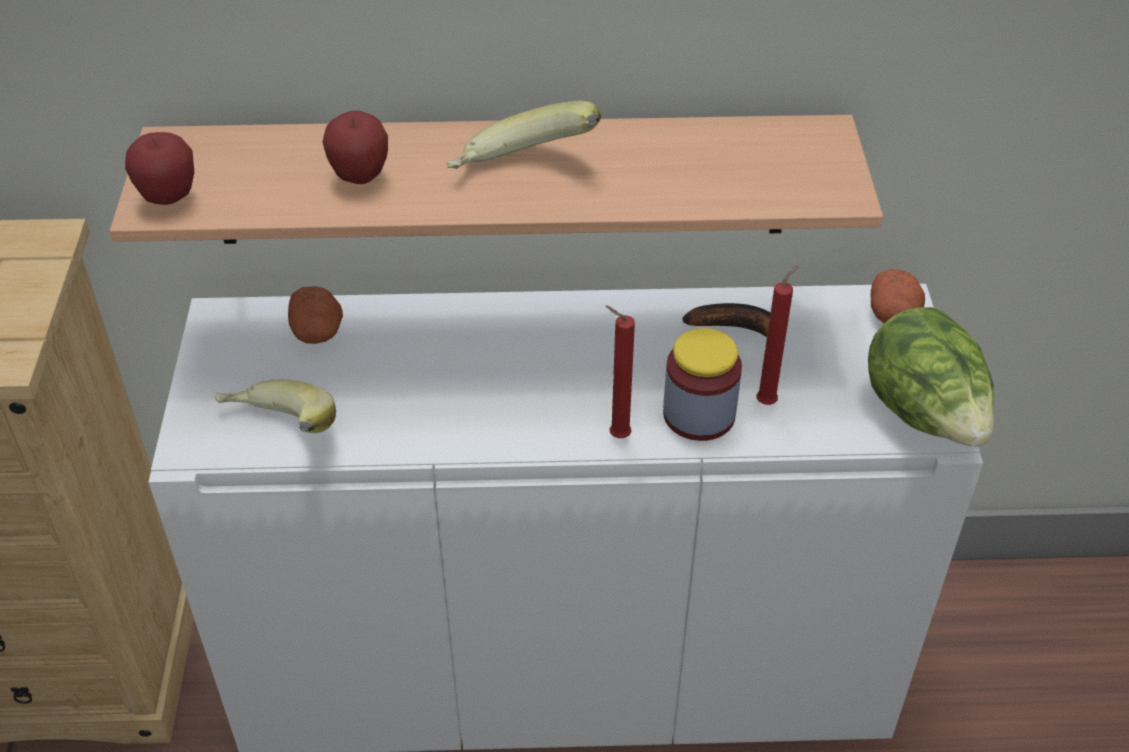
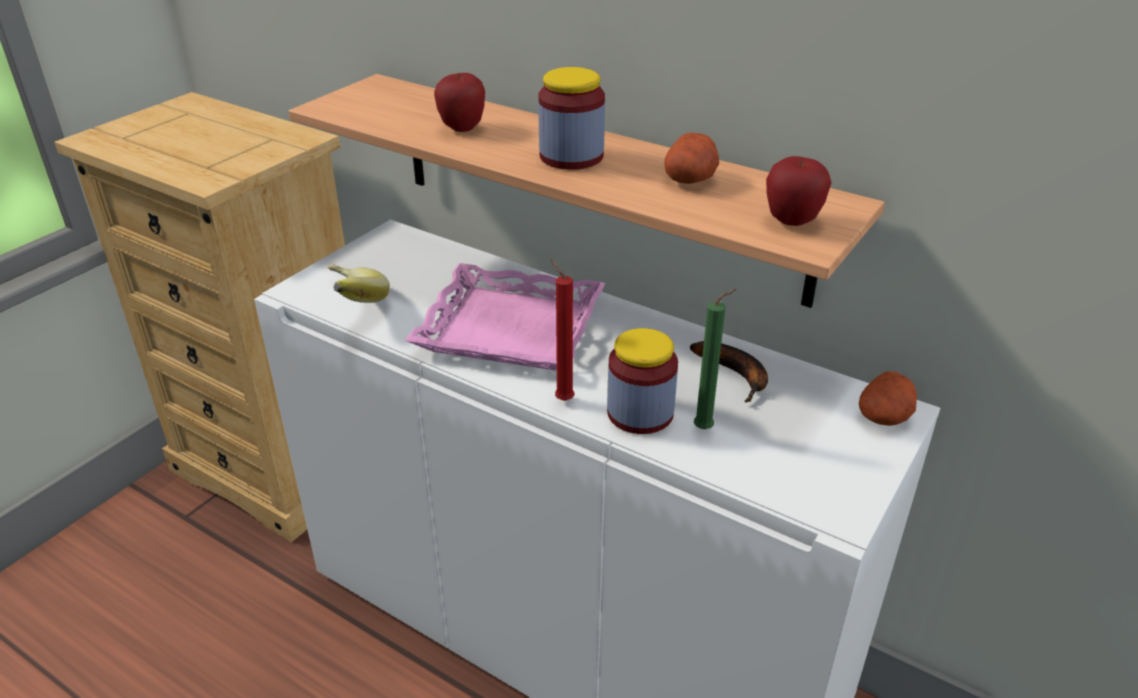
camera: 35 degrees right, 10 degrees down
(168, 198) = (339, 105): apple -> apple (792, 221)
(318, 331) = (439, 262): potato -> potato (690, 179)
(484, 379) = (511, 327): none -> pink tray
(523, 172) = (571, 156): banana -> jar
(768, 401) = (706, 429): red candle -> green candle
(924, 415) = (837, 498): lettuce -> none

